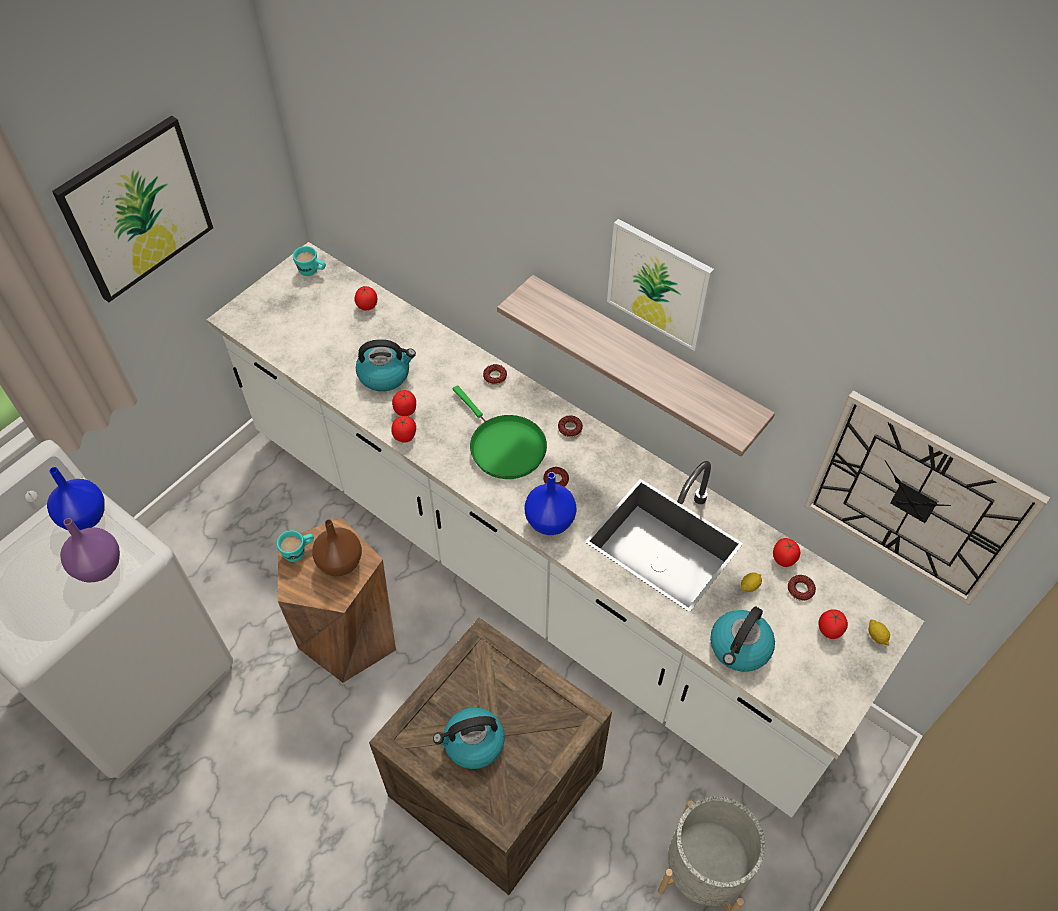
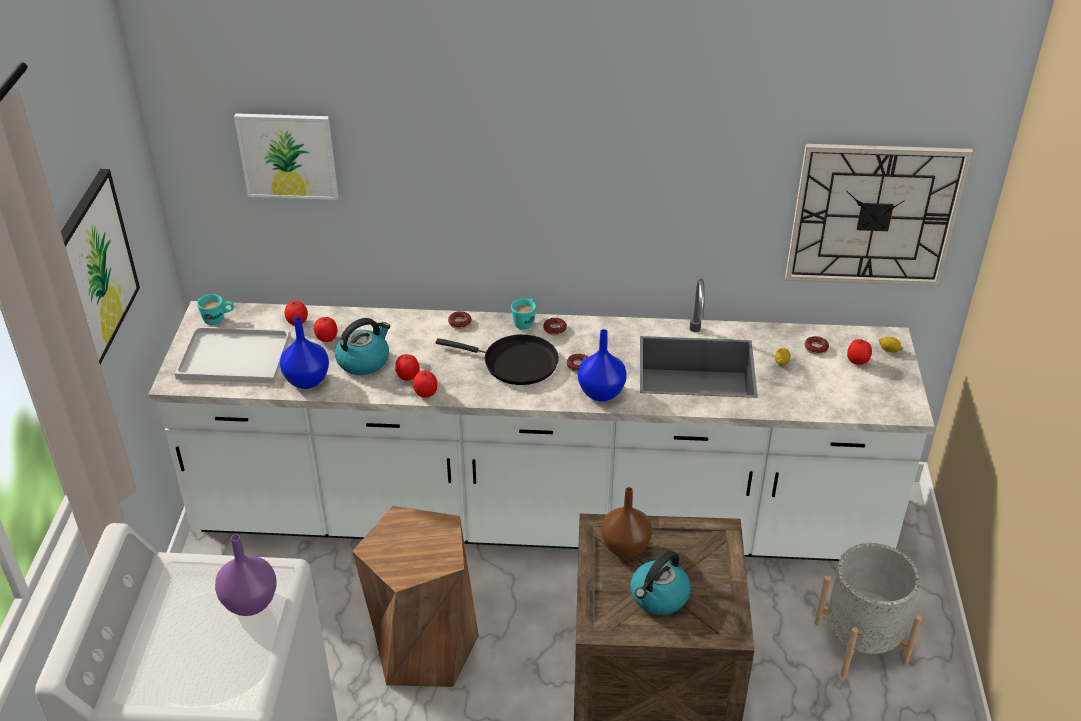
camera: 35 degrees left, 15 degrees down
(85, 517) = (194, 575): blue vase -> blue vase (306, 380)
(295, 316) = (236, 356): none -> white tray
(299, 552) = (379, 548): turquoise mug -> turquoise mug (525, 322)
(341, 562) = (425, 536): brown vase -> brown vase (625, 546)
(504, 446) = (515, 363): green frying pan -> black frying pan
(644, 362) = (610, 226): shelf -> none
(659, 284) = (618, 137): picture -> picture (288, 155)
(739, 648) = (812, 400): kettle -> none
(783, 559) = (787, 336): tomato -> tomato (326, 338)

